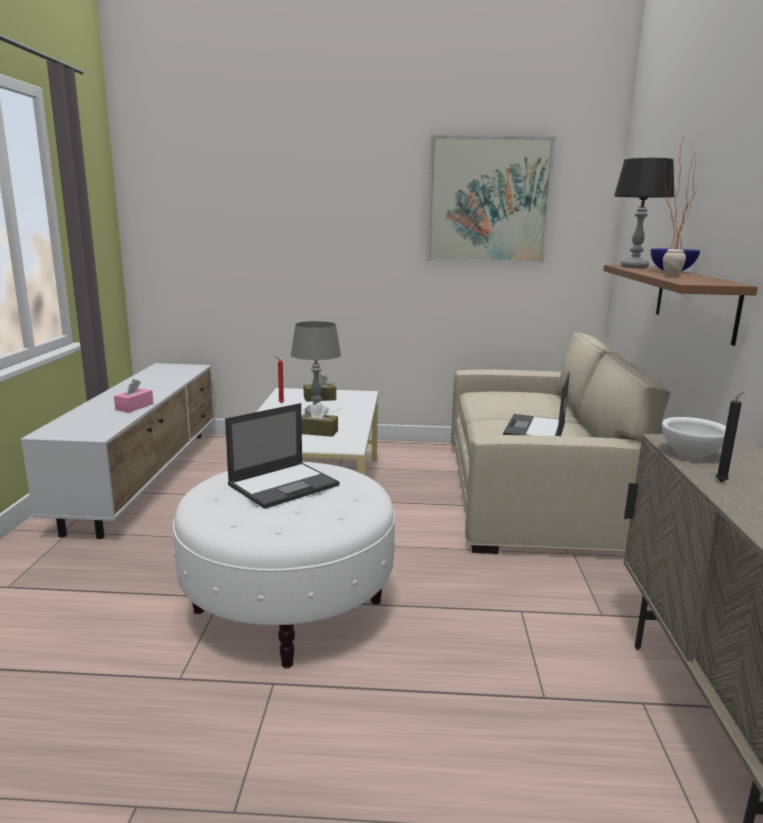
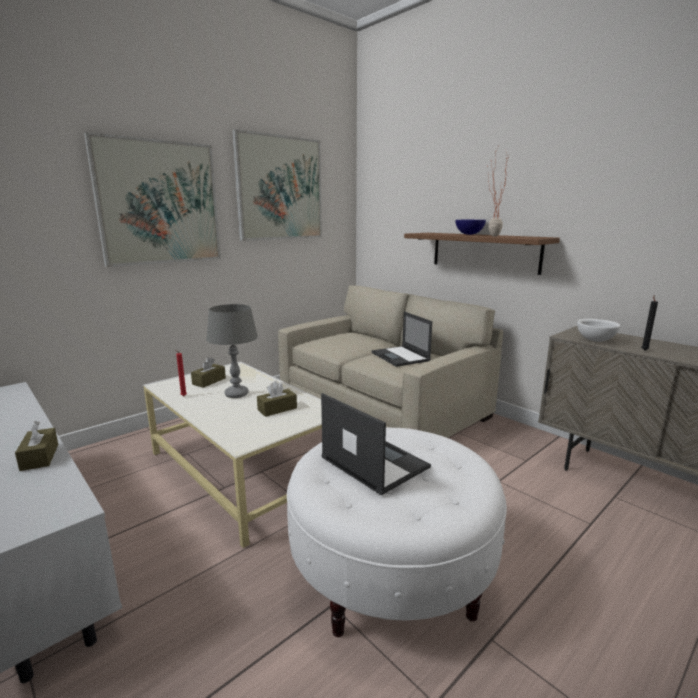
camera: 45 degrees left, 0 degrees up
(134, 407) = (40, 457): pink tissue box -> brown tissue box
(284, 485) = (373, 462): laptop -> laptop turned 45 degrees counterclockwise
(340, 217) = (159, 203): none -> picture
(634, 267) = (432, 233): black table lamp -> none

